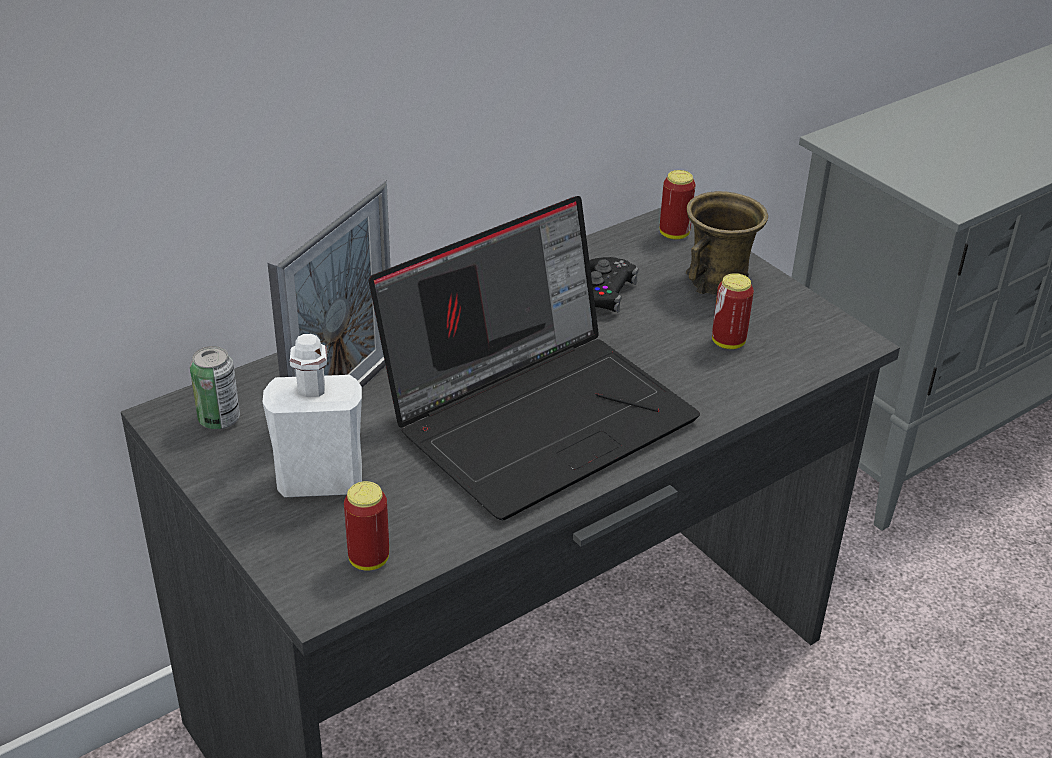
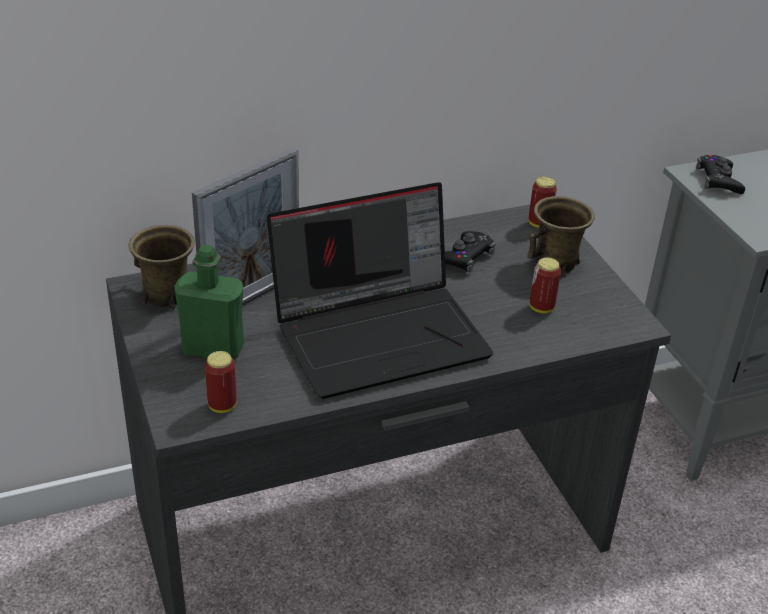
camera: 15 degrees right, 0 degrees up
(219, 419) = (165, 295): can -> brown mug
(320, 482) = (213, 349): white bottle -> green bottle
(871, 143) = (718, 180): none -> black game controller

